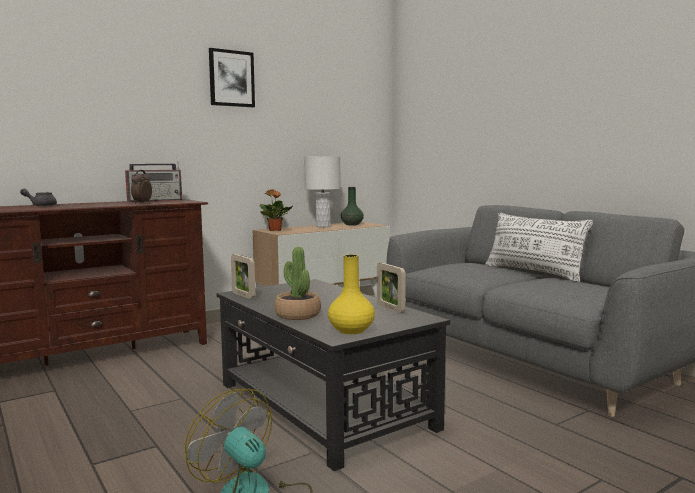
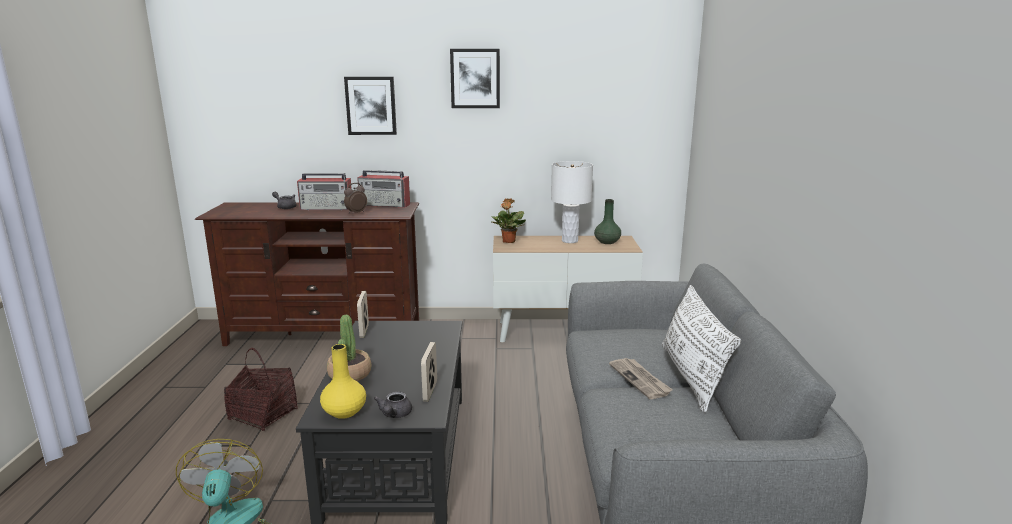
camera: 35 degrees right, 10 degrees up
(97, 204) = (327, 208): none -> radio
(129, 98) = (371, 105): none -> picture
(129, 422) = (263, 415): none -> basket
(396, 323) = (394, 415): none -> grey teapot
(513, 277) = (640, 380): none -> newspaper

